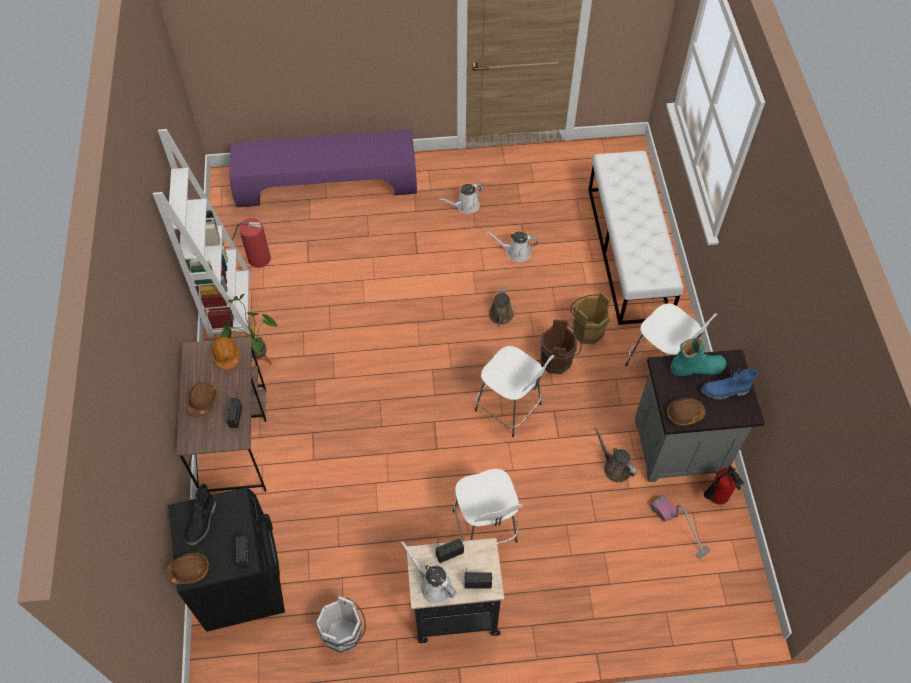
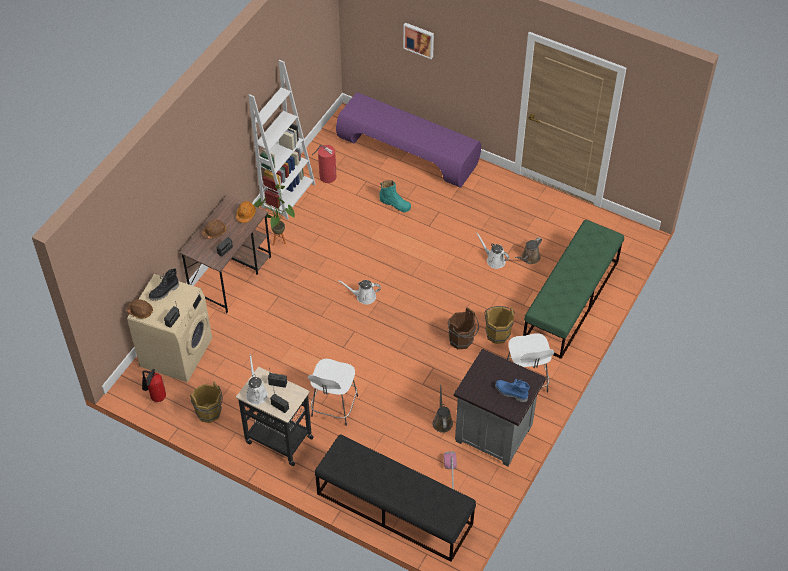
camera: 35 degrees right, 5 degrees down
(242, 580) = (177, 352): black washing machine -> beige washing machine
(300, 32) = (419, 39): none -> picture
(345, 636) = (209, 414): white bucket -> brown bucket
(465, 206) = (486, 213): white watering can -> white watering can (364, 296)
(500, 316) = (449, 294): brown watering can -> brown watering can (529, 258)
(510, 409) = (407, 351): white stool -> none
(628, 253) = (571, 301): white bench -> green bench
(652, 608) = (394, 508): none -> black bench
(684, 414) = (474, 390): brown hard hat -> none
(697, 367) = (506, 371): turquoise boot -> turquoise boot (395, 203)
(715, 498) = (489, 476): fire extinguisher -> fire extinguisher (155, 397)

